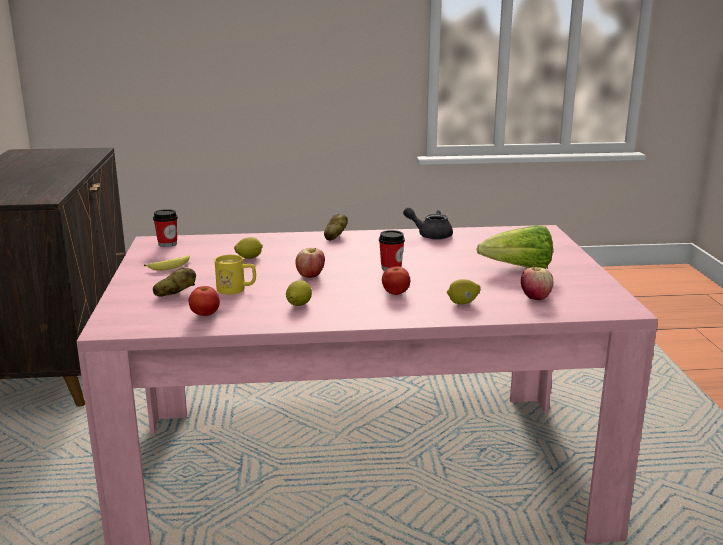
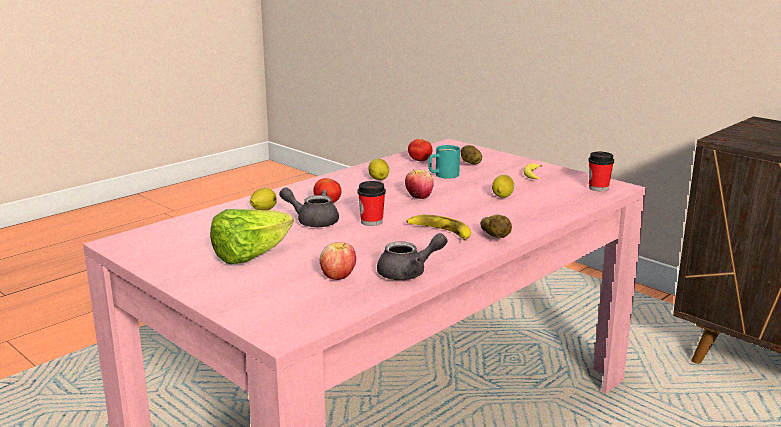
camera: 140 degrees right, 0 degrees up
(237, 290) = (442, 176): yellow mug -> turquoise mug
(360, 249) = (440, 232): none -> banana
(435, 281) = (312, 221): none -> grey teapot
(535, 297) = (206, 231): apple -> apple (338, 277)

